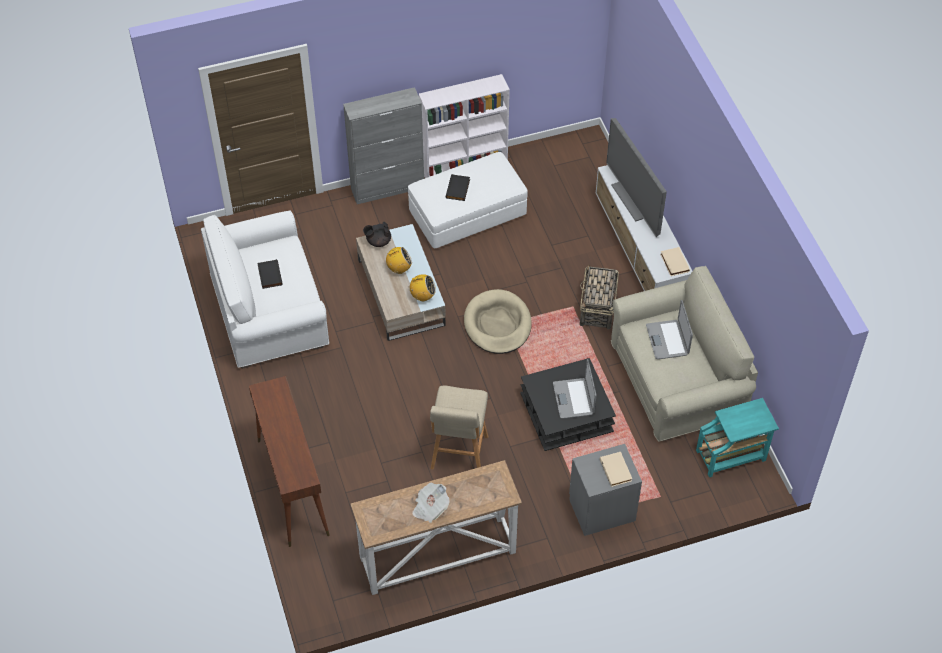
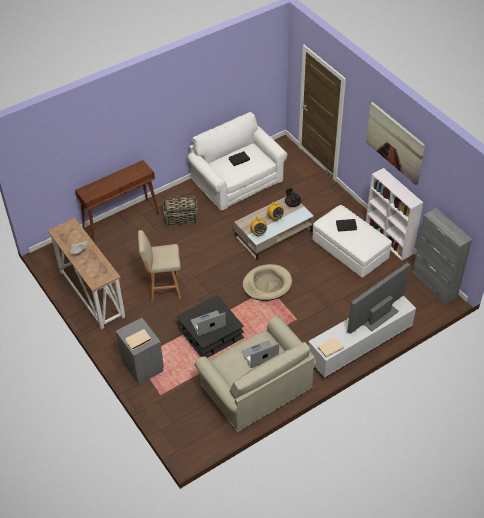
camera: 75 degrees right, 5 degrees down
(388, 188) = (352, 208): grey cabinet -> grey cabinet (434, 285)
(430, 46) = (395, 142): none -> picture
(597, 308) = (300, 332): basket -> basket (180, 218)
(732, 455) = (204, 430): turquoise side table -> none

